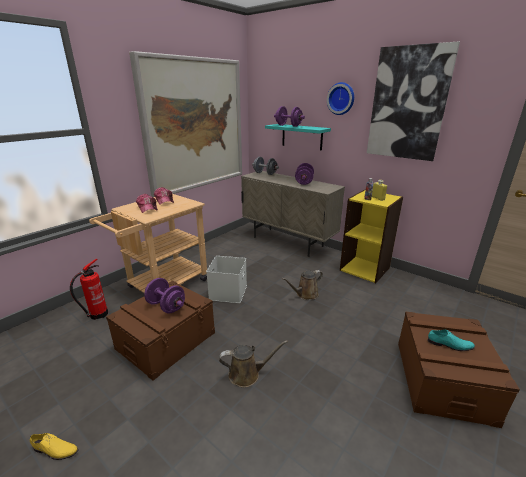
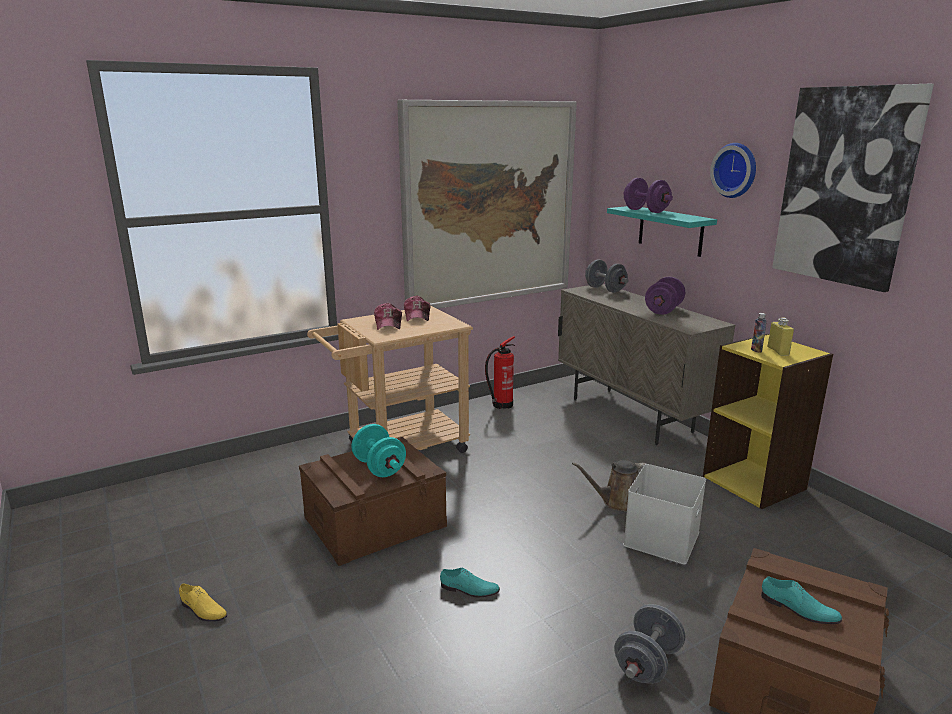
camera: 20 degrees right, 5 degrees down
(97, 315) = (297, 470): fire extinguisher -> fire extinguisher (501, 405)
(166, 306) = (379, 468): purple dumbbell -> turquoise dumbbell
(227, 291) = (491, 474): white storage box -> white storage box (660, 537)
(247, 374) = (469, 589): brown watering can -> turquoise shoe
(370, 394) = (647, 663): none -> grey dumbbell

